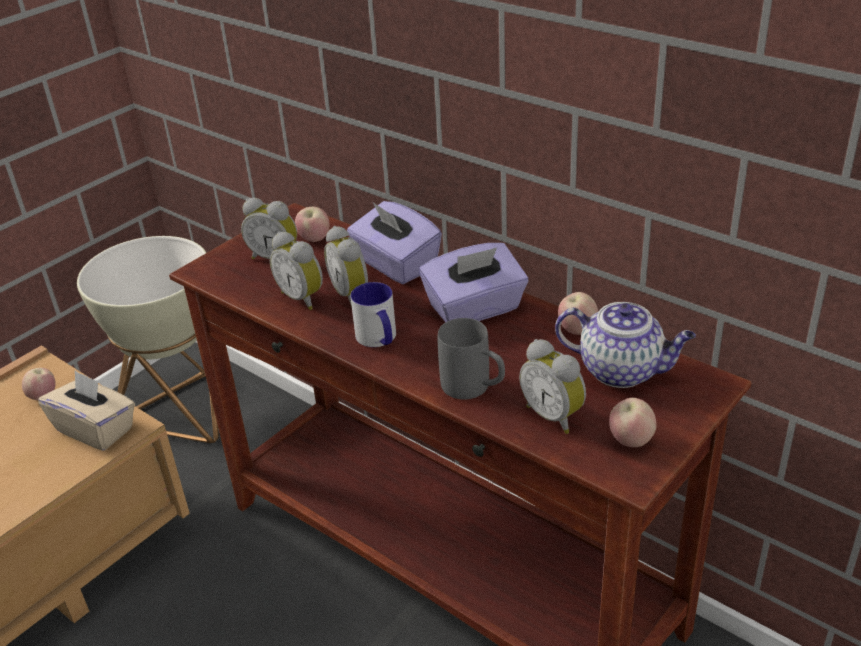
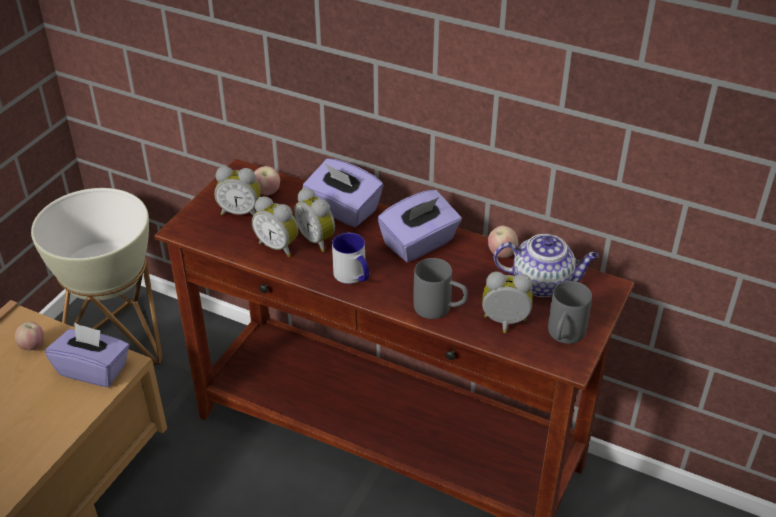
camera: 15 degrees left, 5 degrees up
(96, 429) = (93, 369): beige tissue box -> purple tissue box
(554, 415) = (504, 324): alarm clock -> alarm clock turned 150 degrees clockwise
(631, 440) = (563, 336): apple -> grey mug

